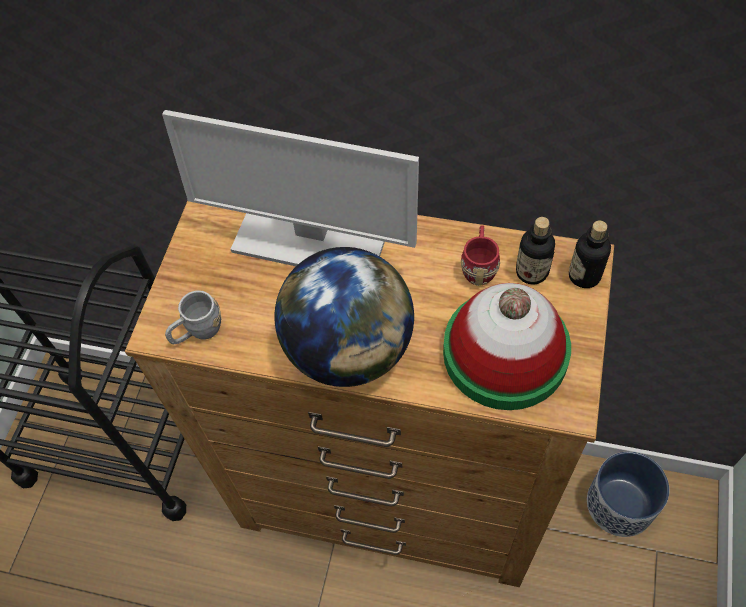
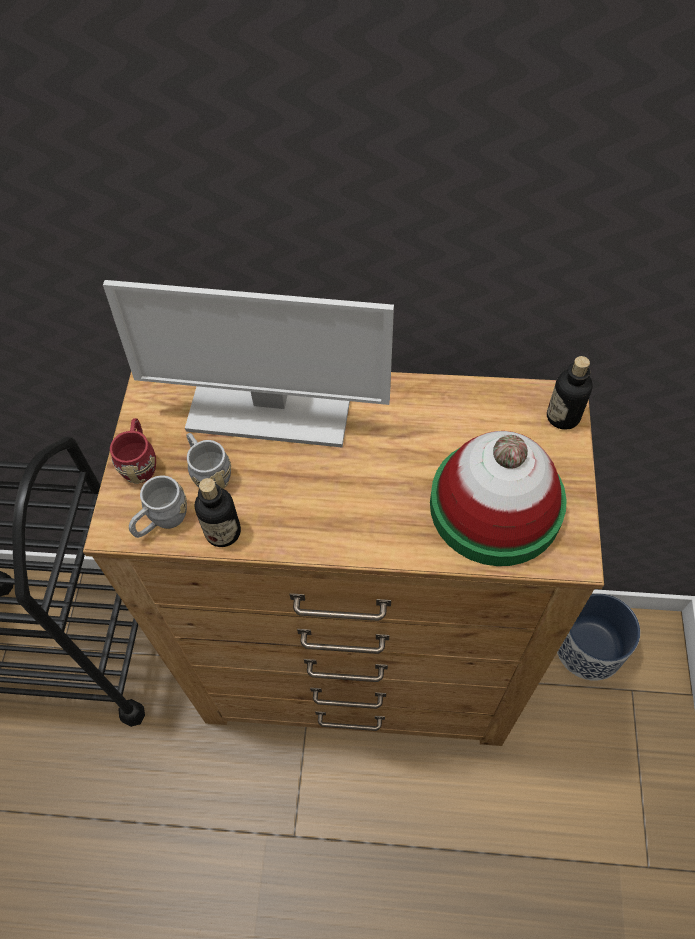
camera: 10 degrees left, 0 degrees up
(246, 292) = (208, 472): none -> grey mug
(349, 349) = (330, 521): globe -> none
(479, 266) = (453, 418): red mug -> red mug (140, 462)
(531, 272) = (508, 418): bottle -> bottle (223, 532)

